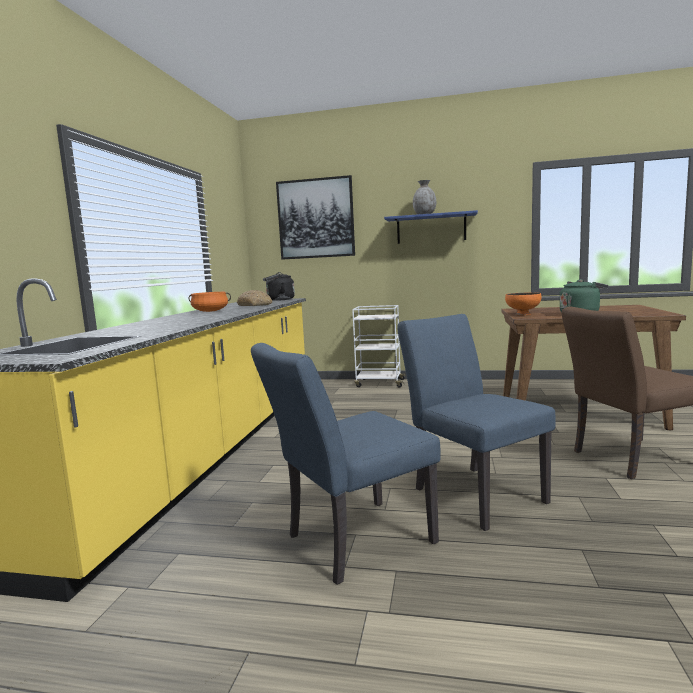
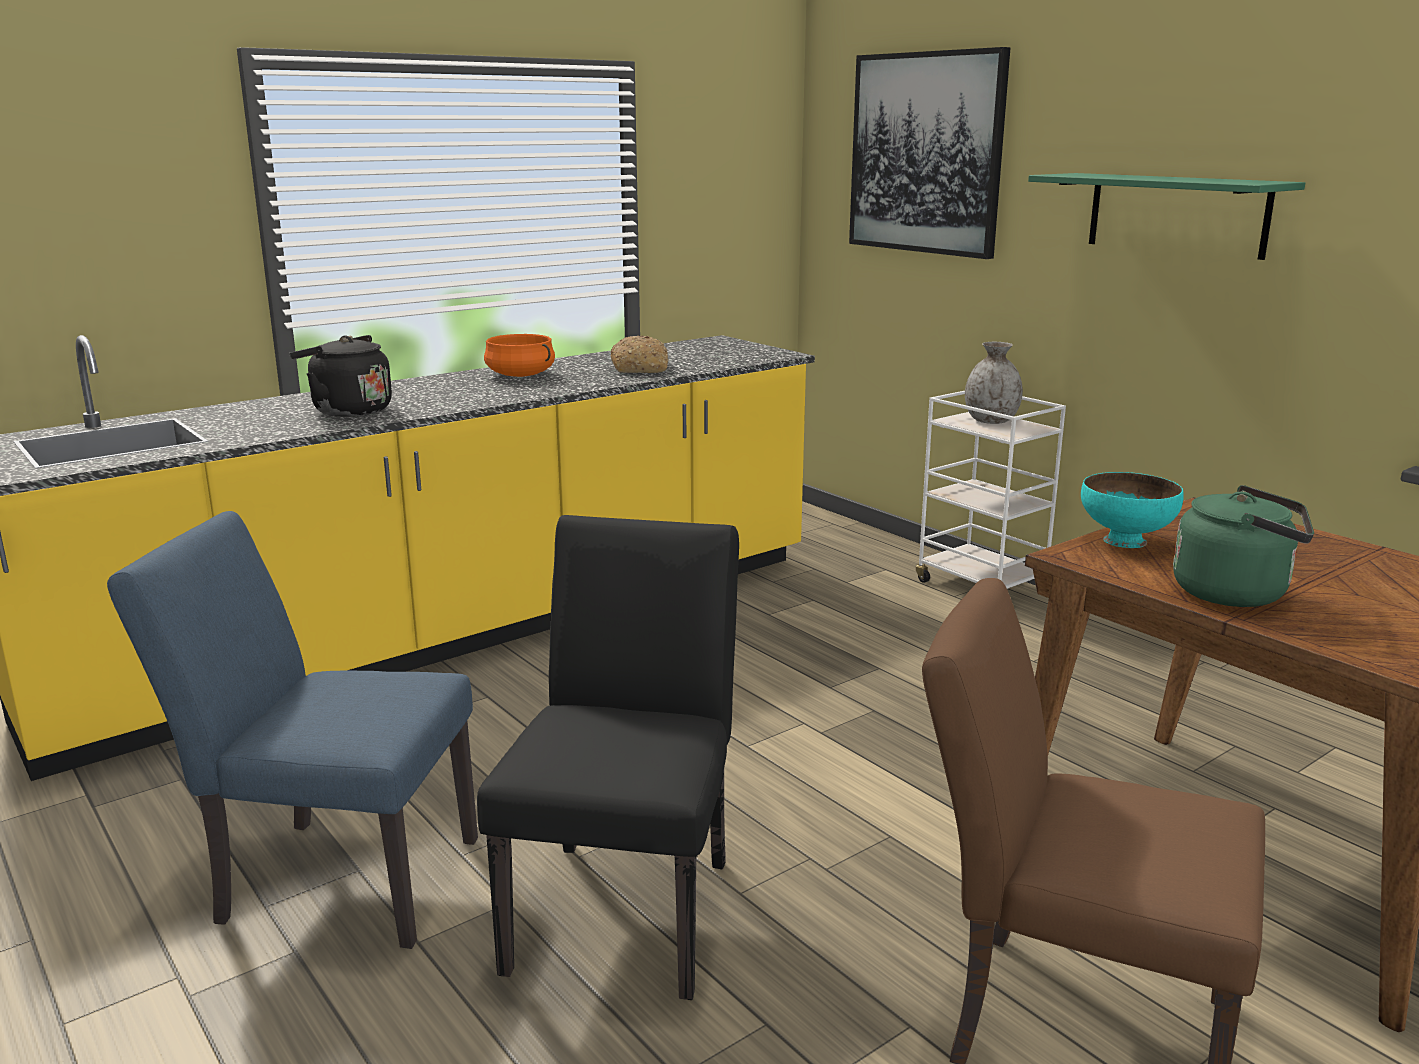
camera: 40 degrees right, 10 degrees up
(278, 300) = (748, 353): black kettle -> black kettle (347, 411)
(424, 214) = (1139, 177): grey vase -> grey vase (990, 421)
(431, 229) = (1176, 214): blue shelf -> green shelf
(472, 492) = (628, 902): blue chair -> black chair
(523, 314) = (1126, 541): orange bowl -> turquoise bowl

